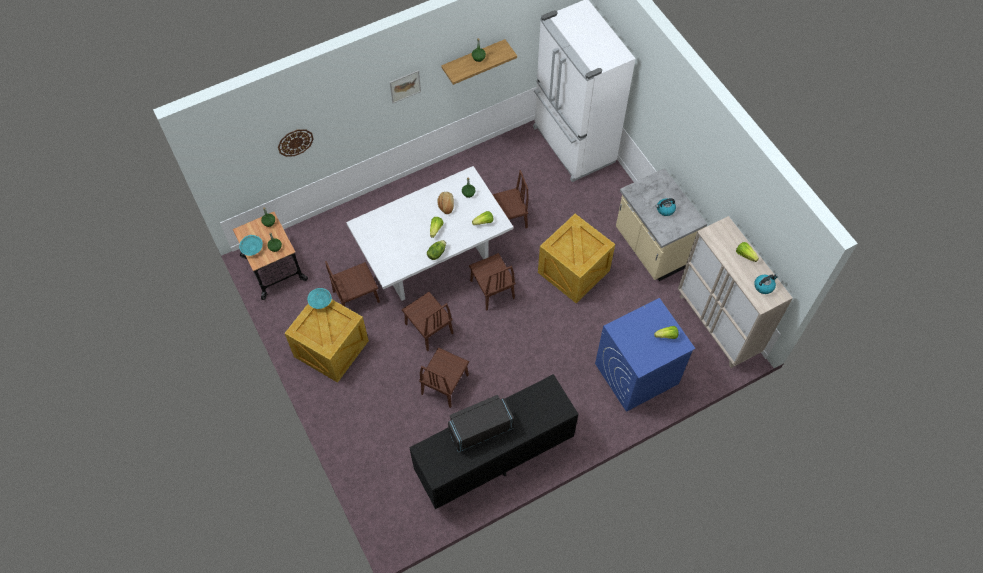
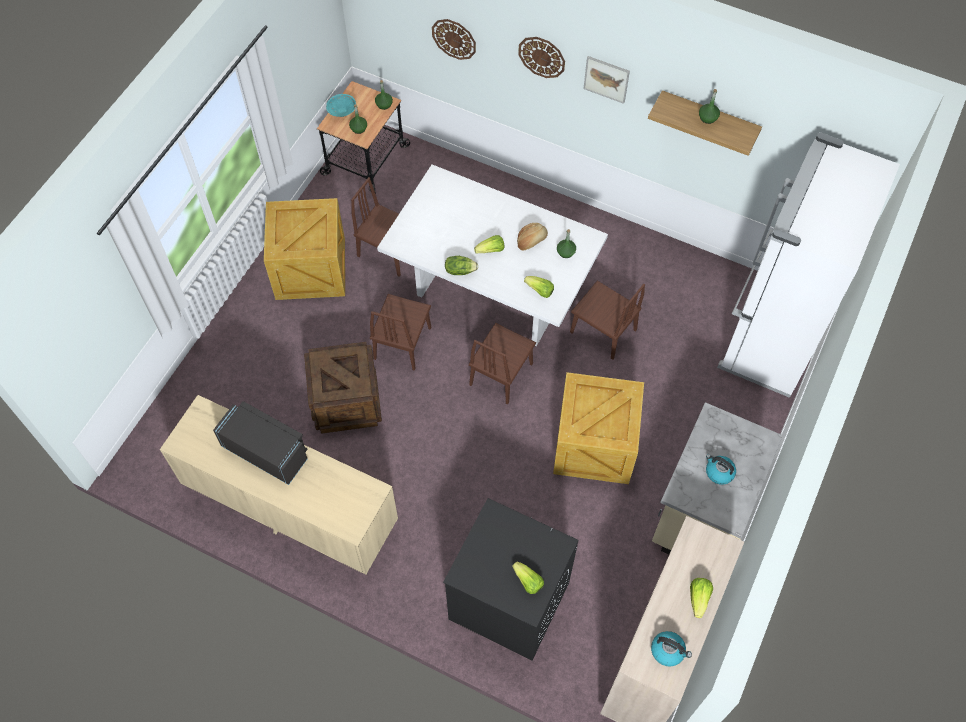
camera: 55 degrees right, 0 degrees up
(320, 301) = (326, 208): turquoise bowl -> none
(359, 106) = (542, 56): none -> wall clock
(445, 384) = (345, 401): brown chair -> crate
(494, 456) = (290, 507): black dresser -> beige dresser
(636, 374) = (508, 600): blue washing machine -> black washing machine

